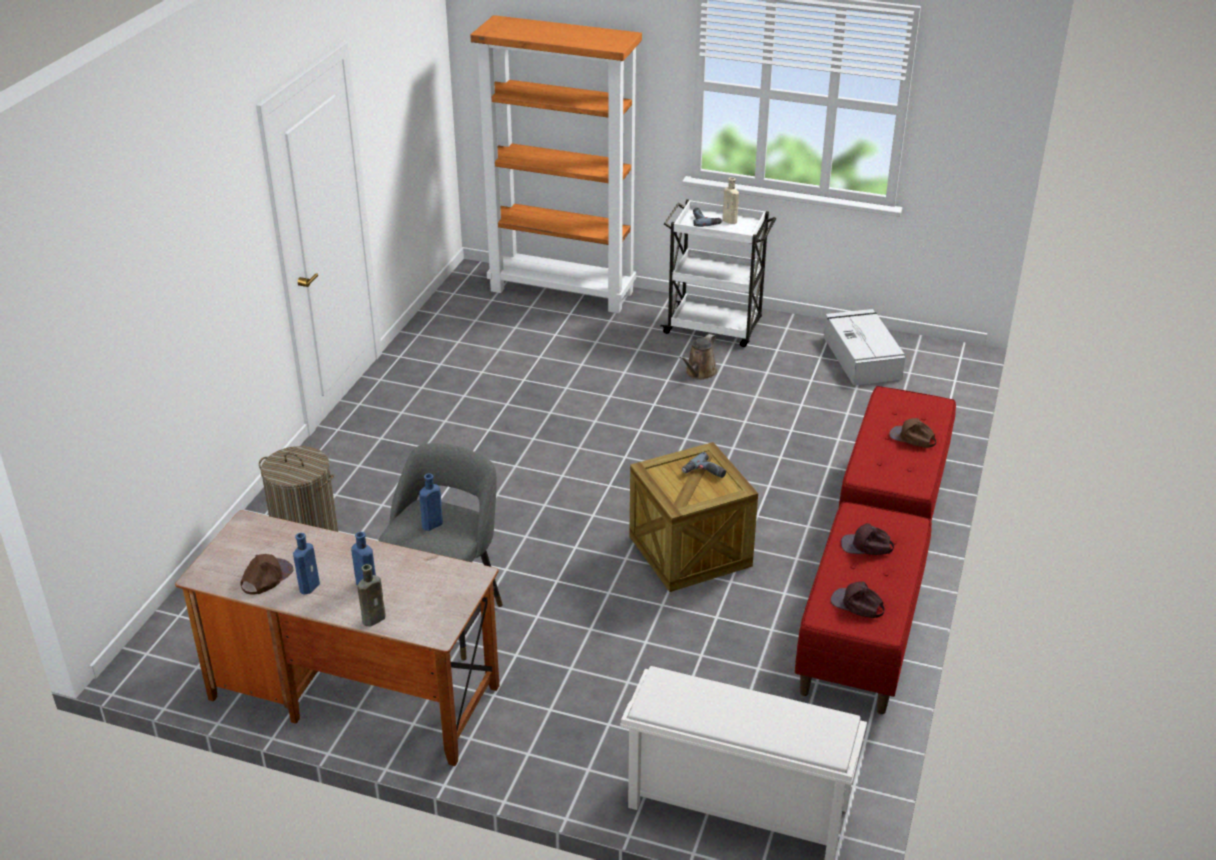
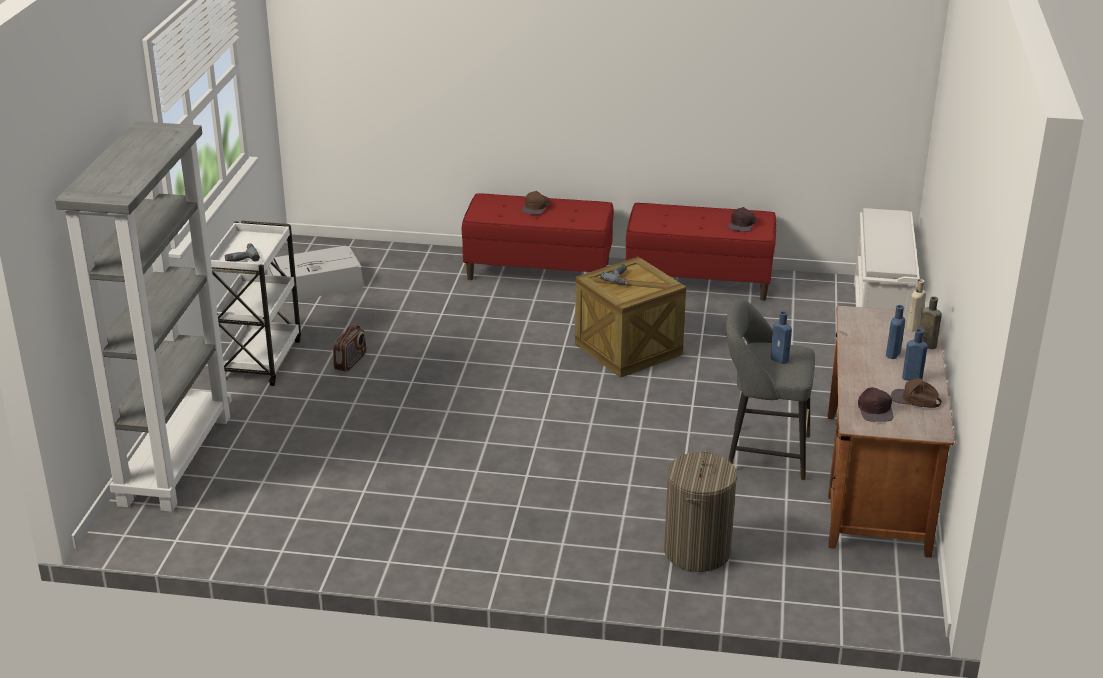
camera: 100 degrees left, 5 degrees down
(563, 291) = (175, 458): orange bookcase -> grey bookcase
(699, 373) = (350, 362): brown watering can -> radio
(730, 221) = (242, 245): beige bottle -> beige bottle (914, 326)
(866, 546) = (678, 222): brown cap -> brown cap (875, 409)

